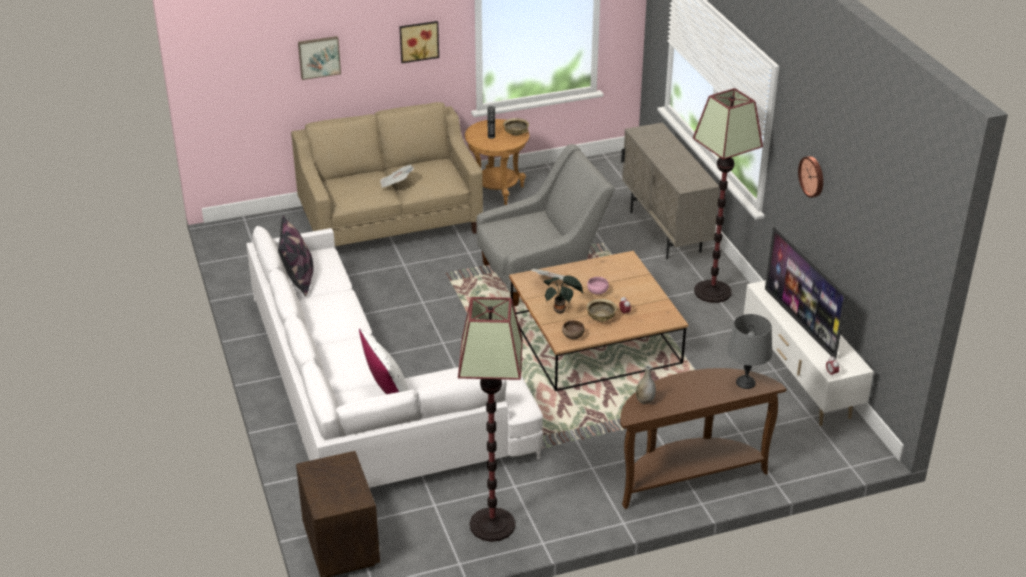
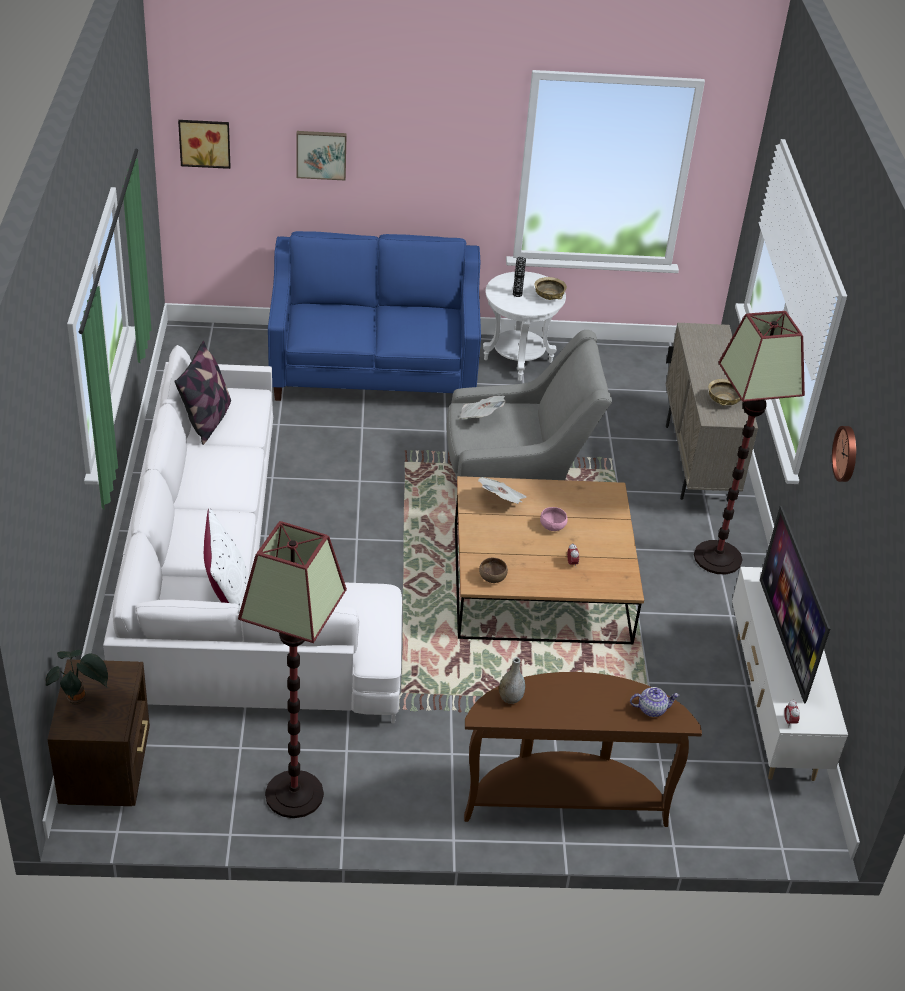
camera: 15 degrees right, 5 degrees up
(390, 221) = (373, 369): beige sofa -> blue sofa
(396, 184) = (377, 328): newspaper -> newspaper (480, 417)
(418, 41) = (448, 158): picture -> picture (205, 142)
(497, 191) = (518, 360): brown side table -> white side table
(561, 310) = (495, 540): potted plant -> potted plant (79, 699)
(601, 317) = (539, 562): beige bowl -> beige bowl (723, 401)
(745, 382) = (652, 709): grey table lamp -> teapot

